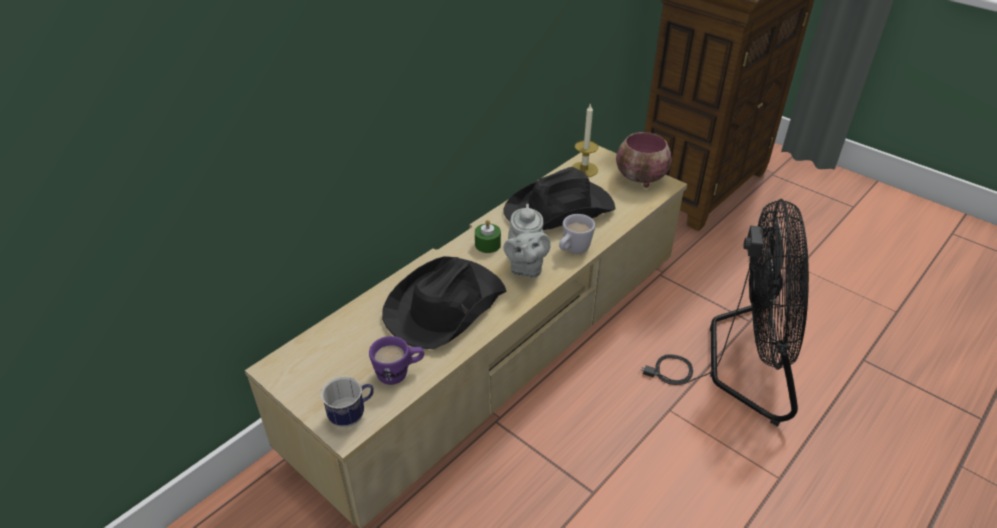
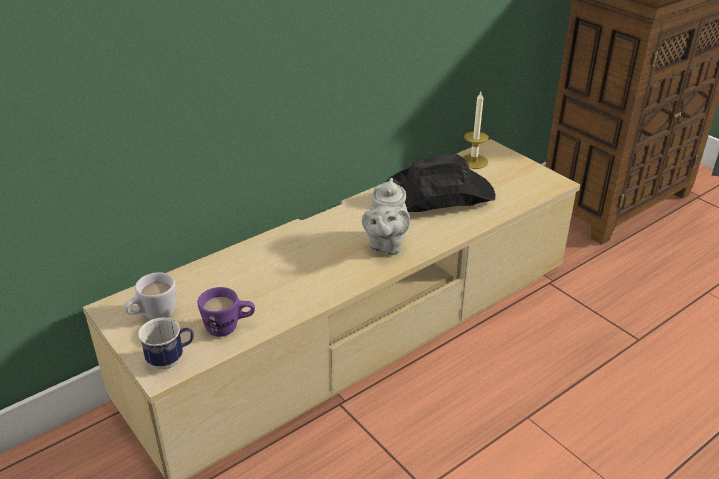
camera: 10 degrees right, 5 degrees down
(444, 306) = (292, 272): black hat -> none
(487, 244) = (353, 221): green candle -> none
(573, 250) = (440, 234): white mug -> white mug (153, 316)
(641, 179) = (531, 176): bowl -> none
(736, 360) = (614, 376): black fan -> none

